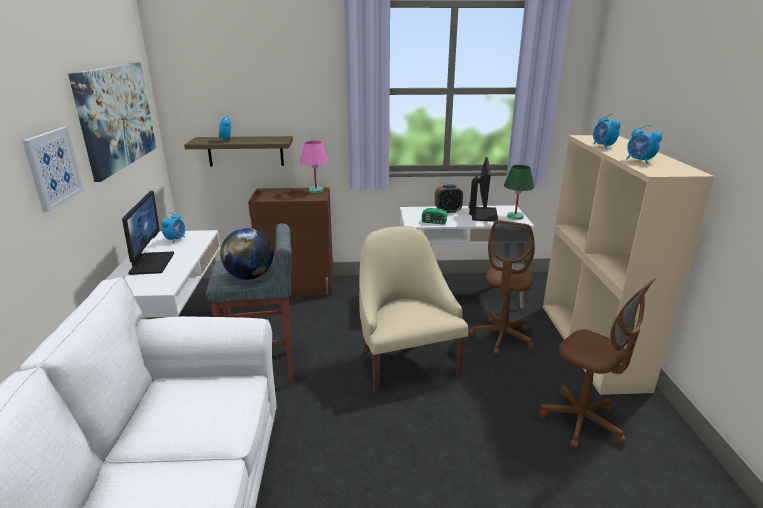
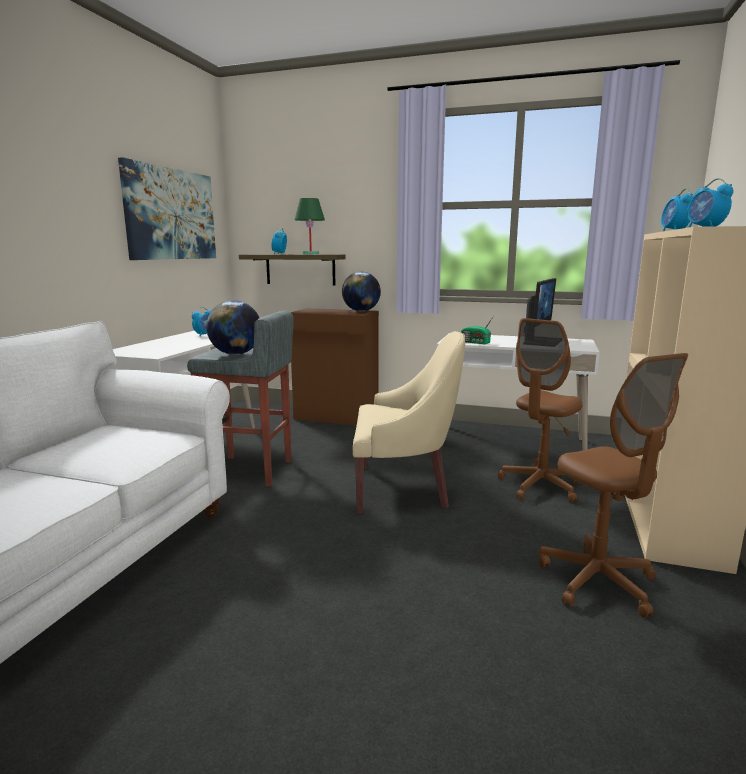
camera: 20 degrees right, 10 degrees down
(53, 168) = (80, 228): picture -> none
(151, 263) = (166, 343): monitor -> none
(315, 191) = (361, 311): pink table lamp -> globe
(405, 362) = (403, 488): beige armchair -> beige armchair turned 90 degrees clockwise
(448, 211) = (501, 338): alarm clock -> none
(515, 217) = (581, 345): green table lamp -> green table lamp (310, 254)

